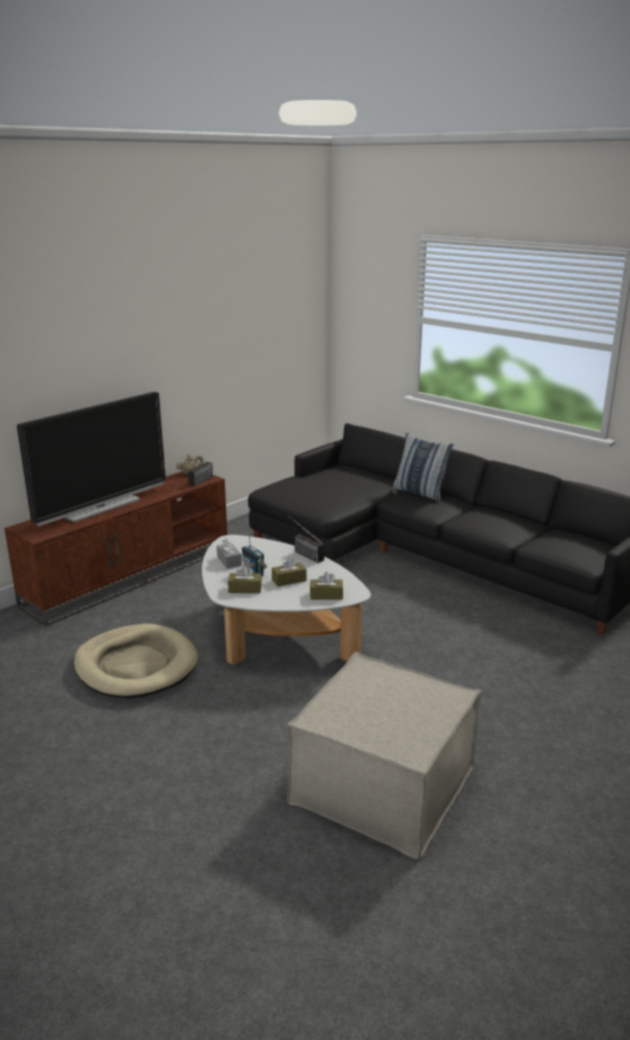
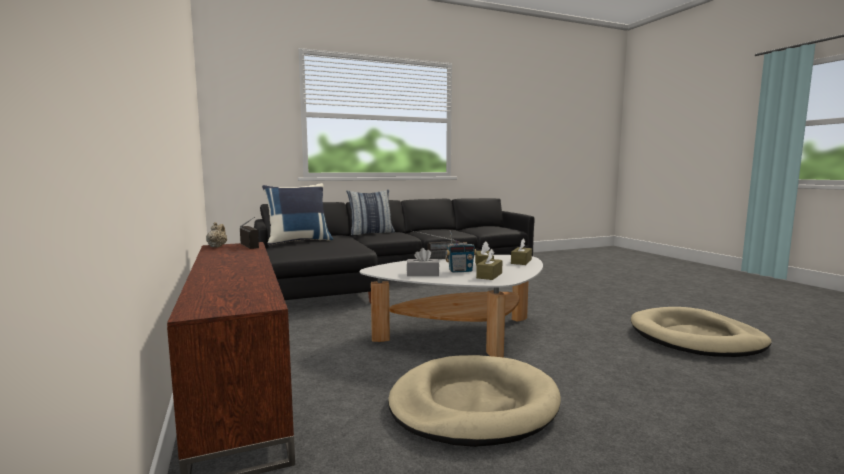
camera: 65 degrees left, 15 degrees down
(101, 507) = (229, 274): television -> none
(326, 478) = (299, 241): none -> blue pillow
(383, 786) = (696, 337): beige ottoman -> beige dog bed

